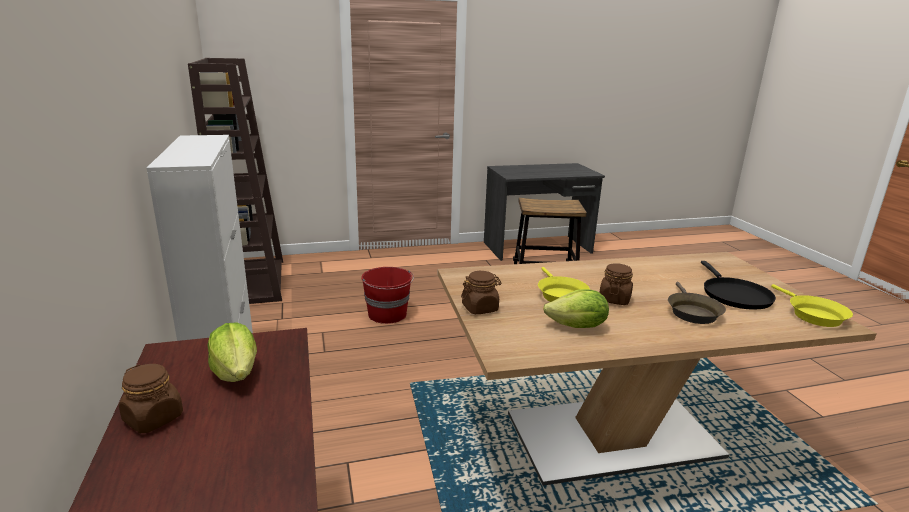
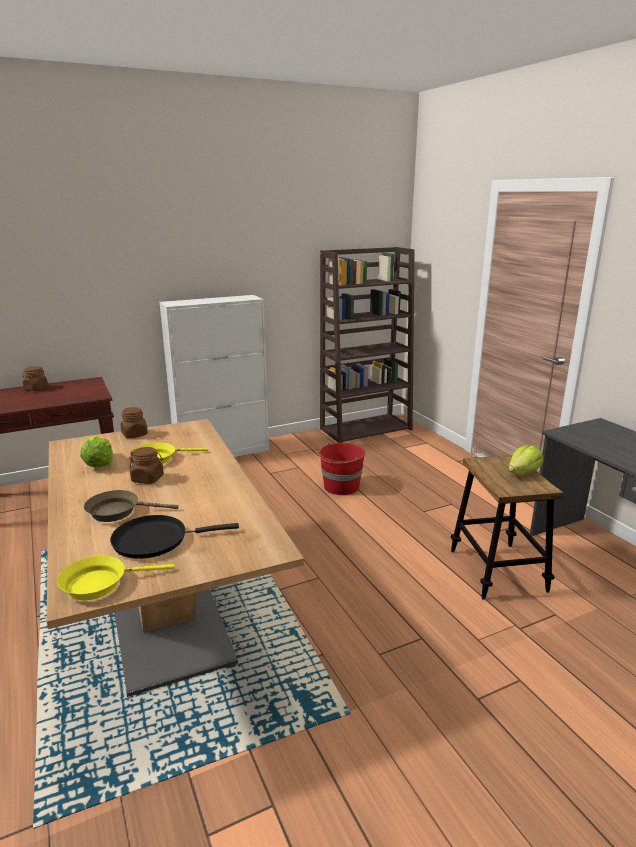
camera: 80 degrees right, 0 degrees up
(236, 372) = (67, 393): lettuce -> lettuce (523, 473)

